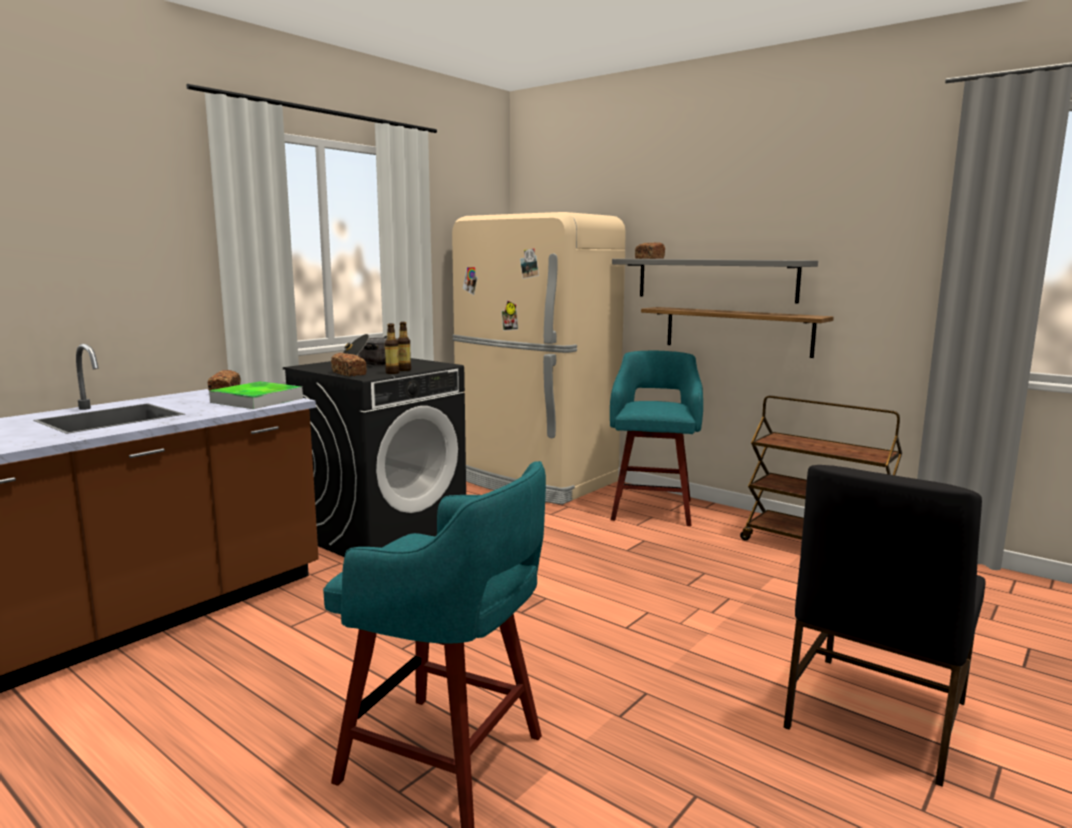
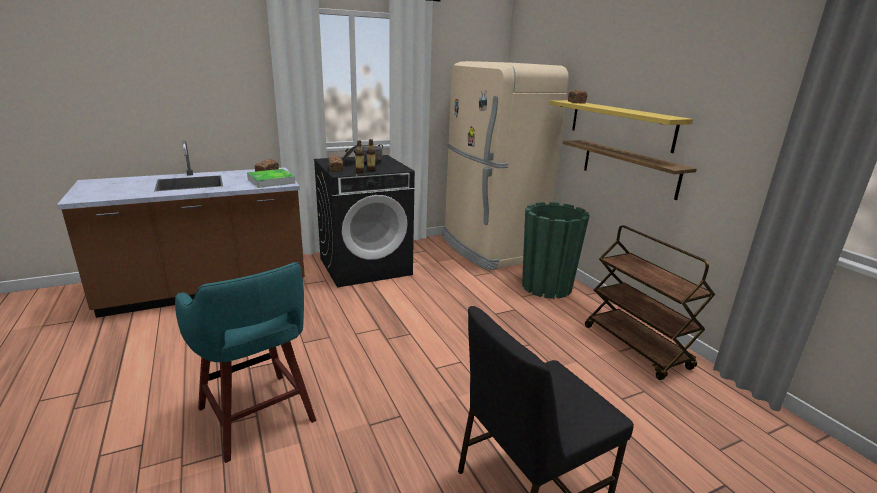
camera: 25 degrees right, 10 degrees up
(652, 508) = (546, 287): turquoise stool -> green planter
(715, 279) = (620, 124): grey shelf -> yellow shelf

